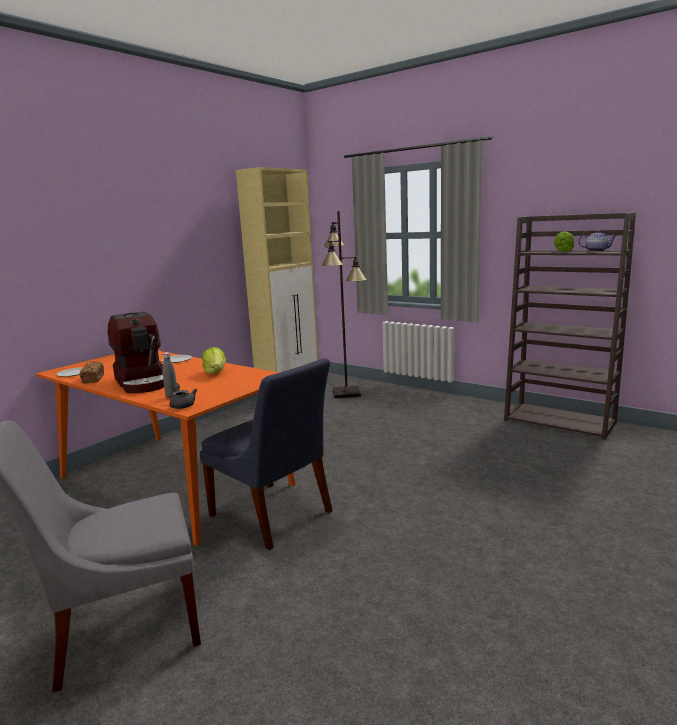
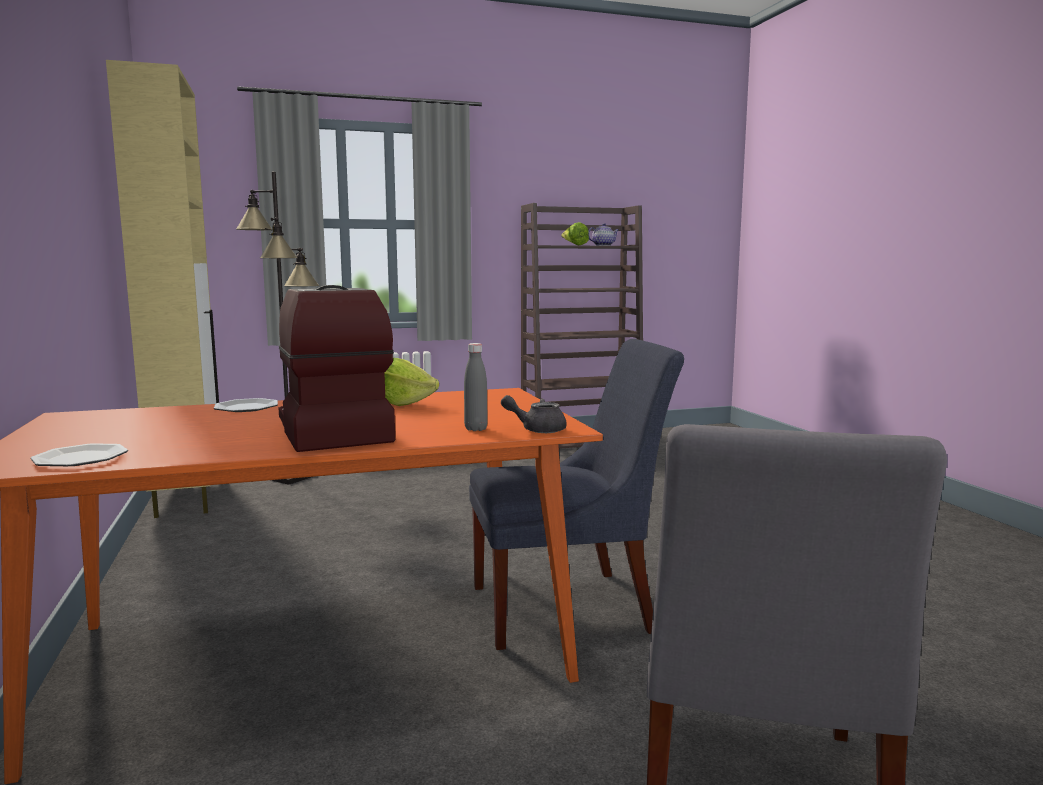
camera: 55 degrees left, 5 degrees down
(93, 379) = (193, 452): bread -> none
(143, 382) = (331, 432): coffee machine -> coffee machine turned 120 degrees counterclockwise

